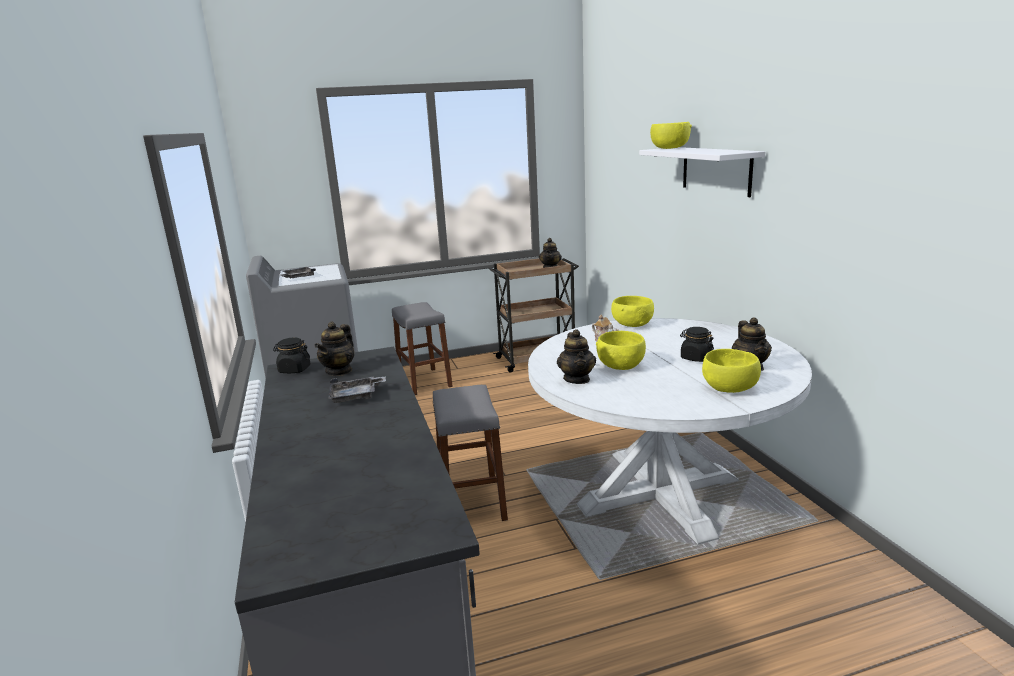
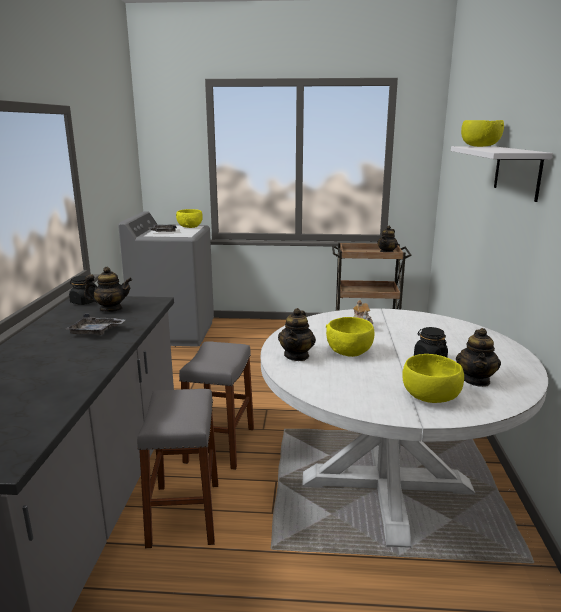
camera: 20 degrees right, 0 degrees up
(339, 371) = (111, 309): teapot -> teapot turned 135 degrees counterclockwise
(424, 381) = (260, 334): grey stool -> grey stool (184, 513)
(632, 324) = (403, 315): yellow bowl -> yellow bowl (189, 227)

